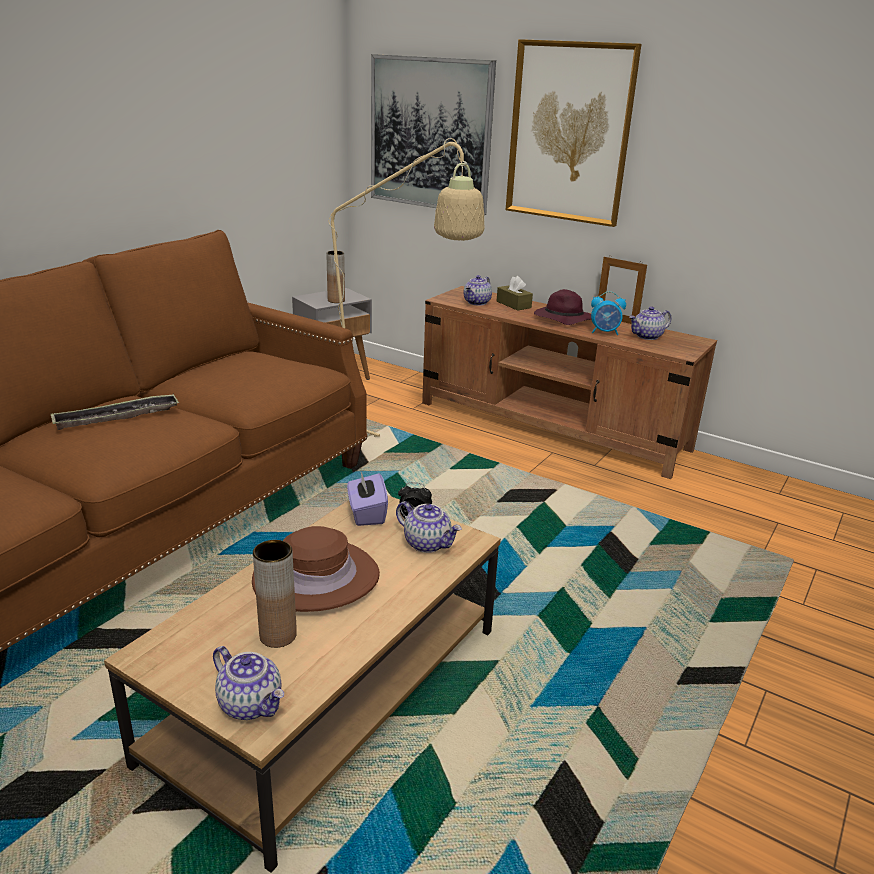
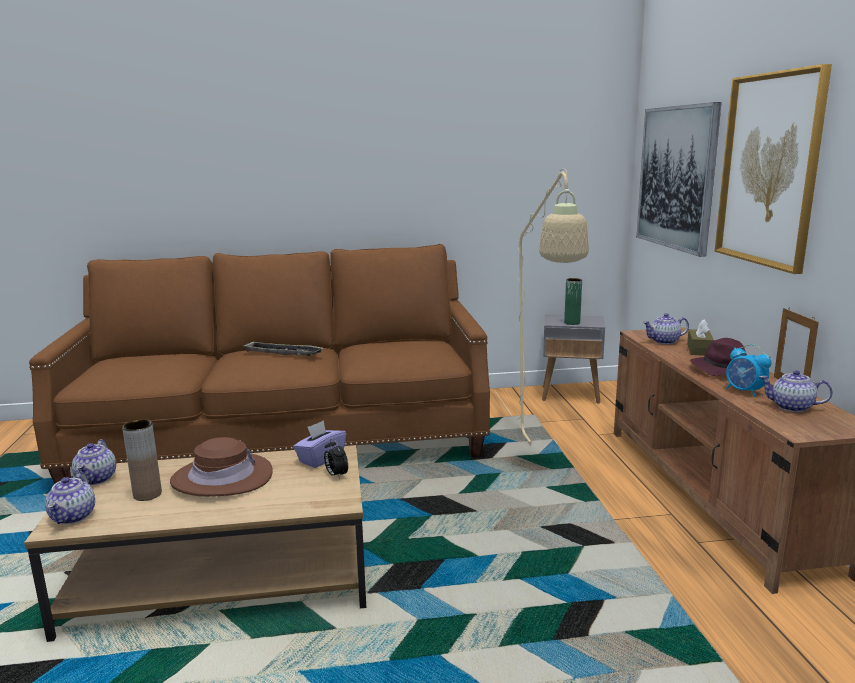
camera: 50 degrees right, 10 degrees down
(336, 300) = (572, 323): brown vase -> green vase
(428, 543) = (313, 491): teapot -> teapot (97, 479)

